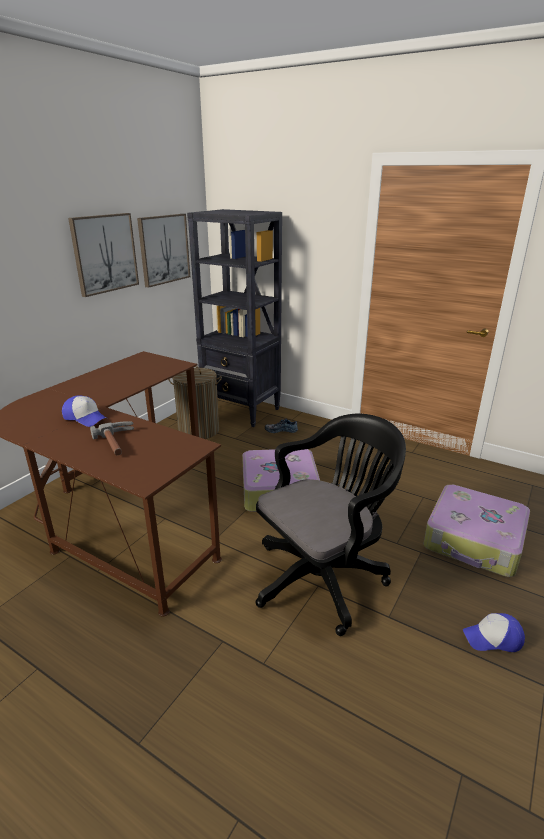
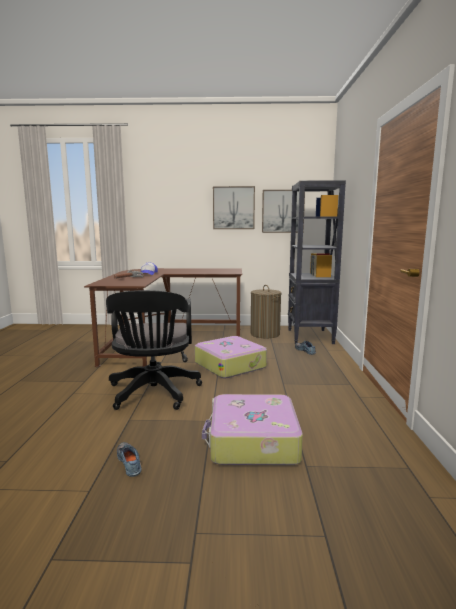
camera: 60 degrees right, 15 degrees down
(324, 576) = (153, 394): black office chair -> black office chair turned 60 degrees clockwise
(493, 638) = (130, 462): cap -> shoe

